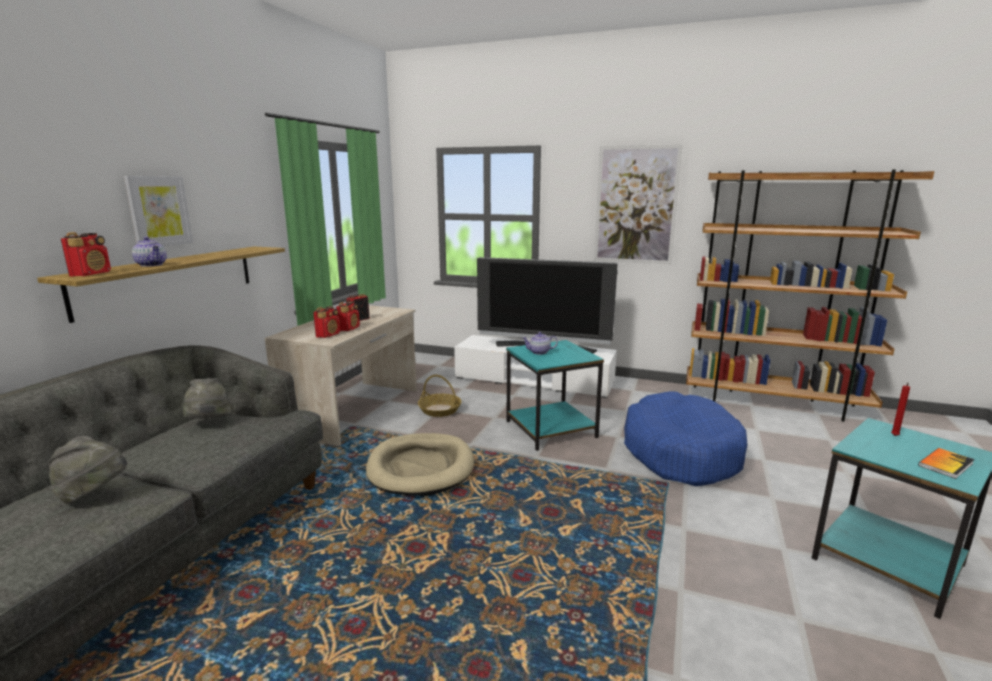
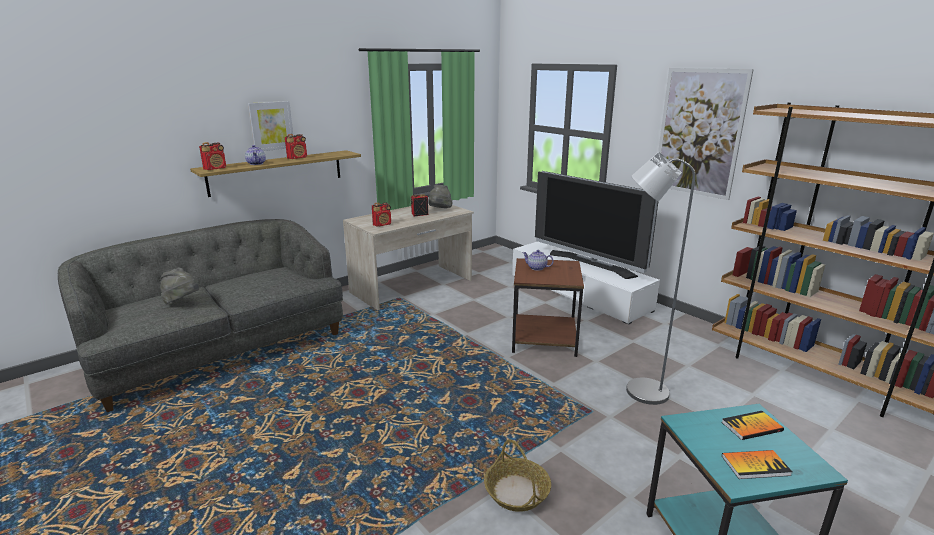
camera: 30 degrees right, 5 degrees up
(209, 424) = (271, 274): grey hat -> grey hat (439, 210)
(349, 328) = (402, 221): radio -> radio (297, 158)
(421, 468) = (414, 341): beige dog bed -> none
(440, 410) = (473, 300): basket -> basket (517, 492)
(552, 429) = (545, 339): turquoise side table -> brown side table
(680, 452) = (638, 391): blue dog bed -> grey floor lamp
(894, 436) = (751, 427): red candle -> book

